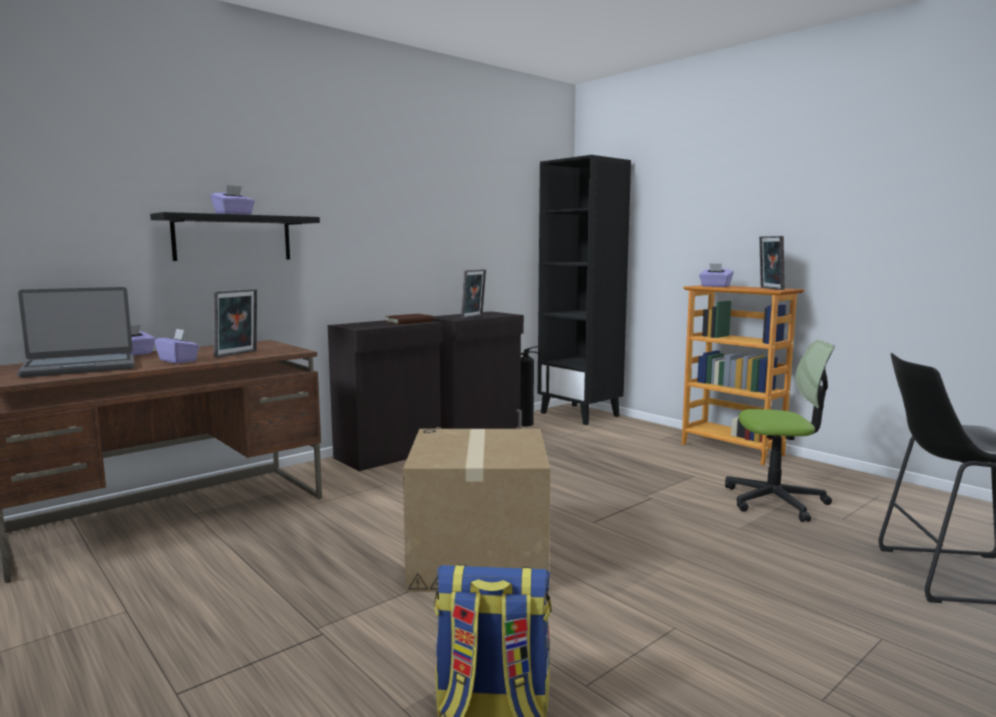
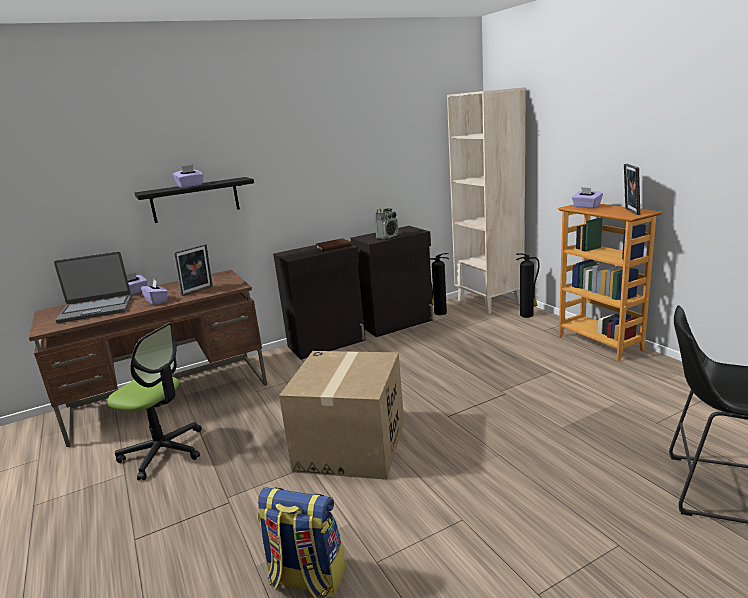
camera: 15 degrees right, 10 degrees up
(473, 317) = (387, 237): picture frame -> radio
(580, 414) = (489, 302): black bookcase -> beige bookcase
(633, 426) = (527, 315): none -> fire extinguisher
(775, 501) = (607, 401): office chair -> office chair (163, 452)

